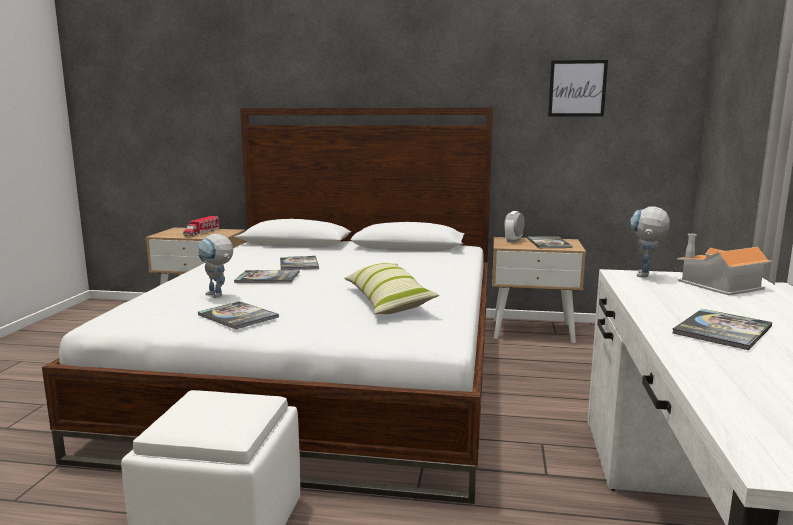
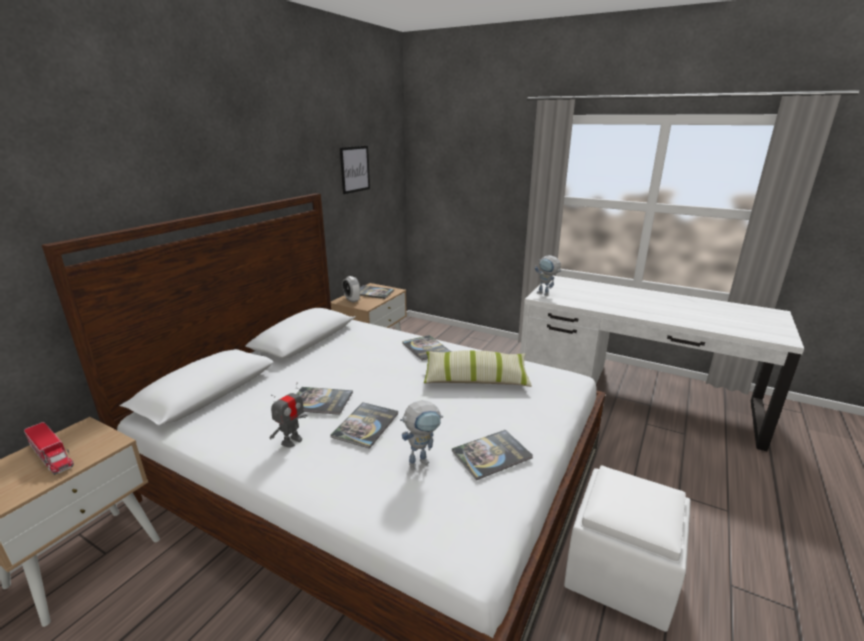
camera: 70 degrees left, 10 degrees up
(240, 267) = (291, 441): none -> toy robot
(718, 286) = (569, 286): toy house -> none
(722, 330) = (643, 306): book -> book (426, 348)

